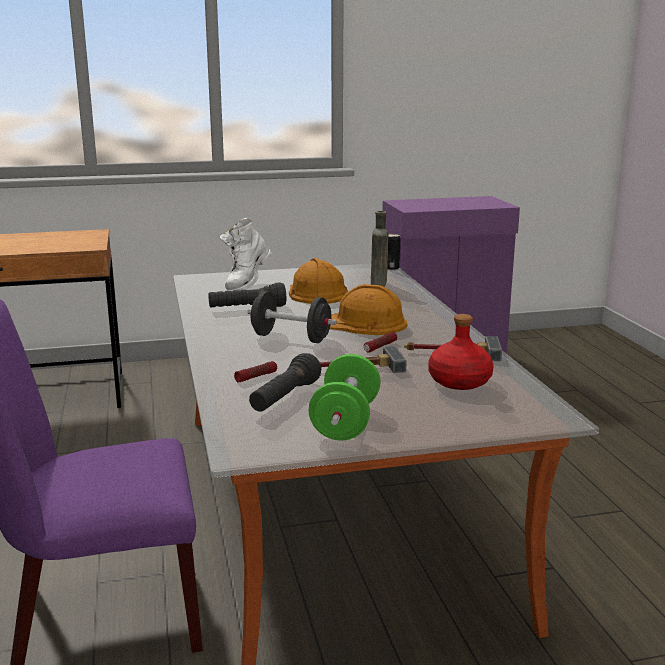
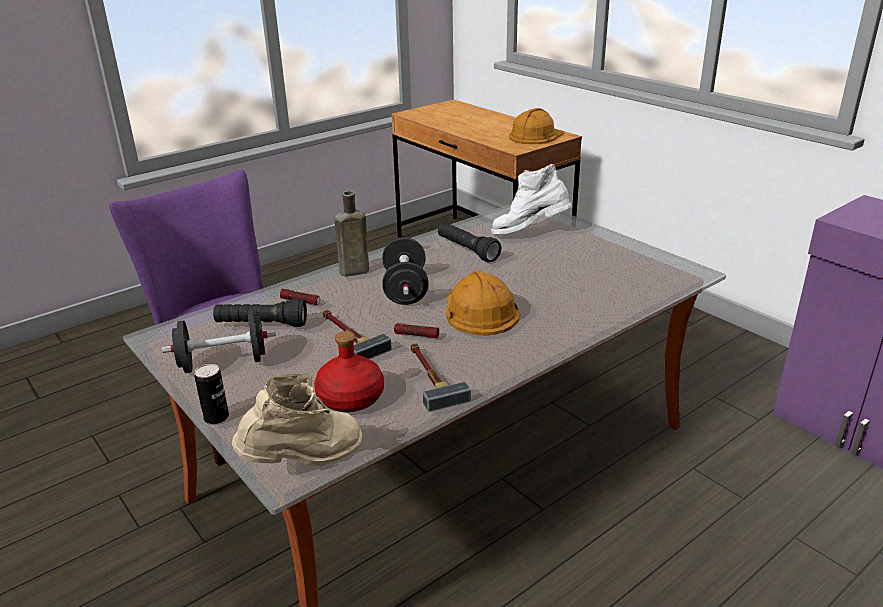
camera: 65 degrees right, 10 degrees up
(316, 293) = (550, 265): orange hard hat -> orange hard hat (535, 136)
(345, 422) = (224, 363): green dumbbell -> black dumbbell
(378, 284) = (621, 287): brown bottle -> brown bottle (352, 272)
(392, 268) = (696, 279): can -> can (216, 417)
(544, 408) = (305, 462): none -> beige boot

